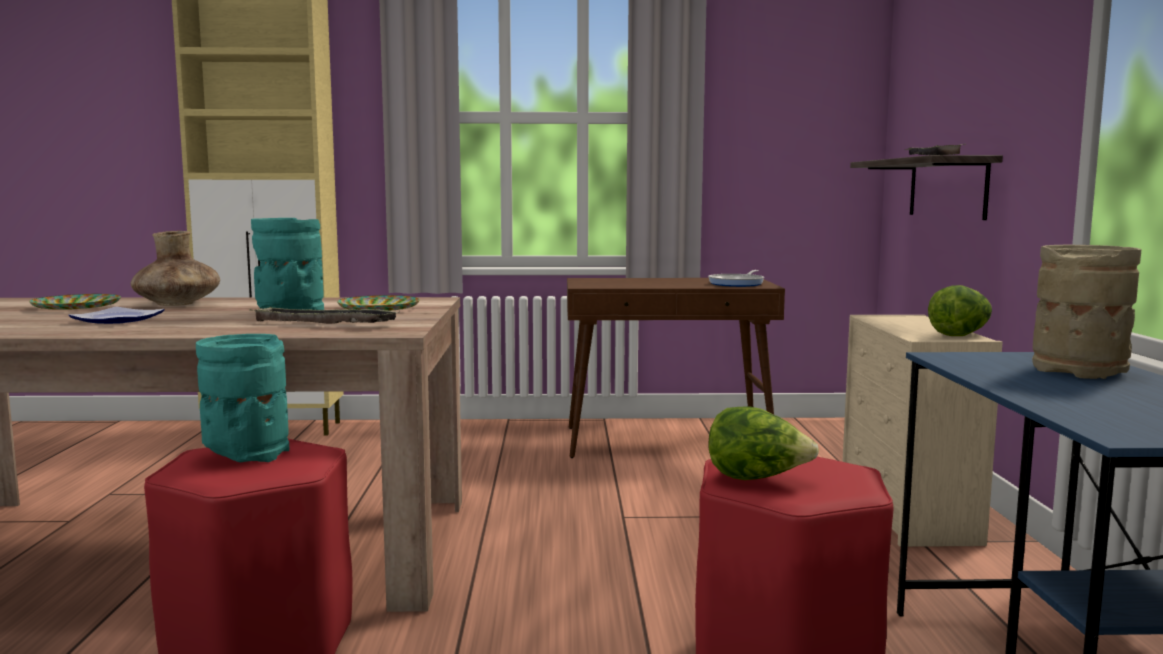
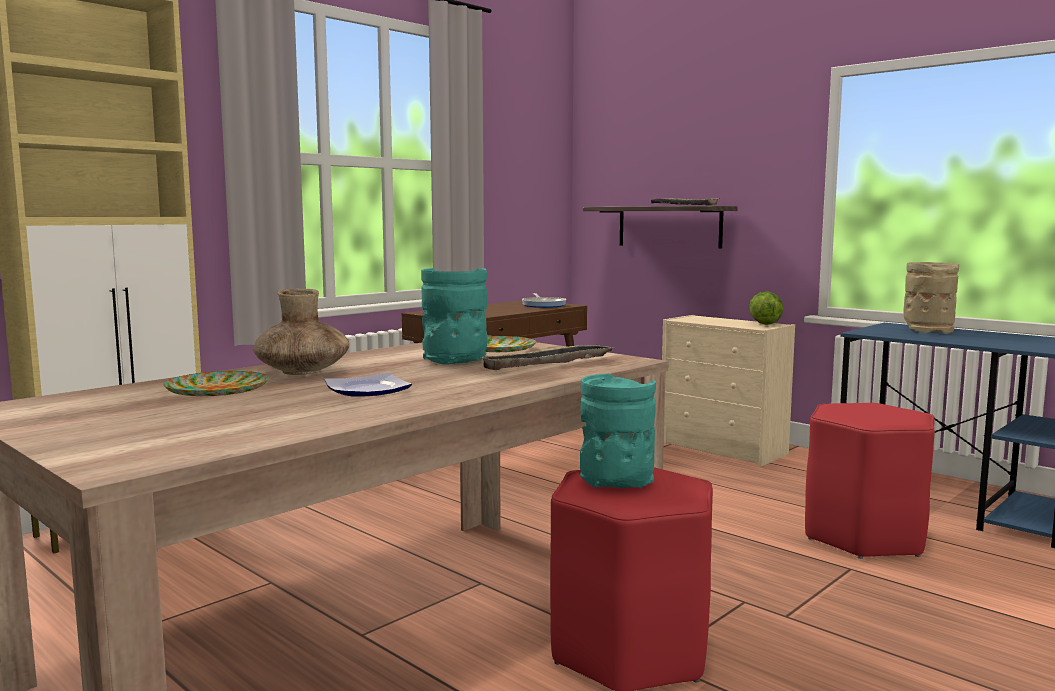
camera: 45 degrees left, 0 degrees up
(757, 479) = (871, 418): lettuce -> none

